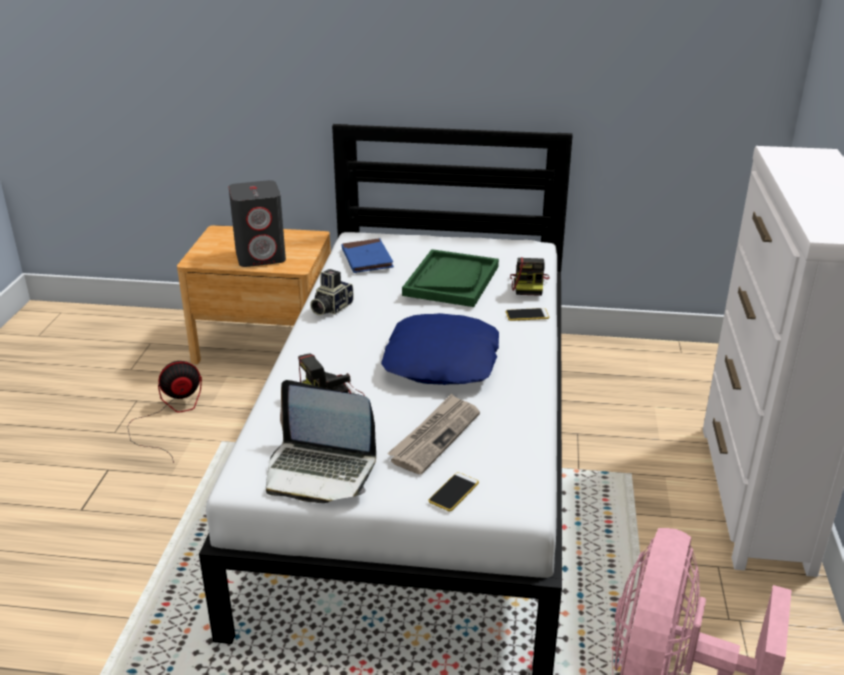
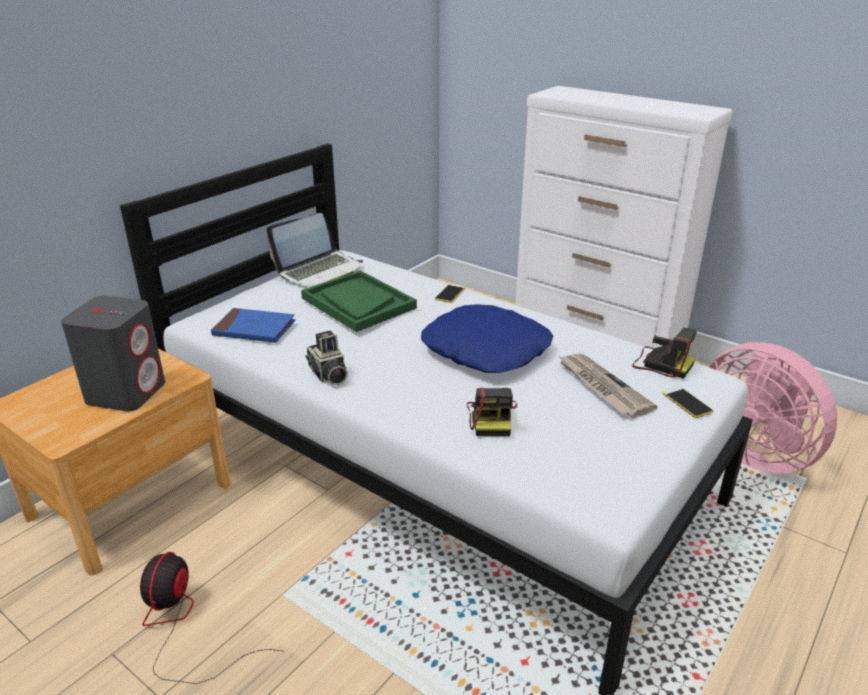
camera: 60 degrees left, 0 degrees up
(320, 471) = (620, 460): laptop -> laptop (320, 271)
(529, 284) = (407, 276): camera -> camera (661, 364)

